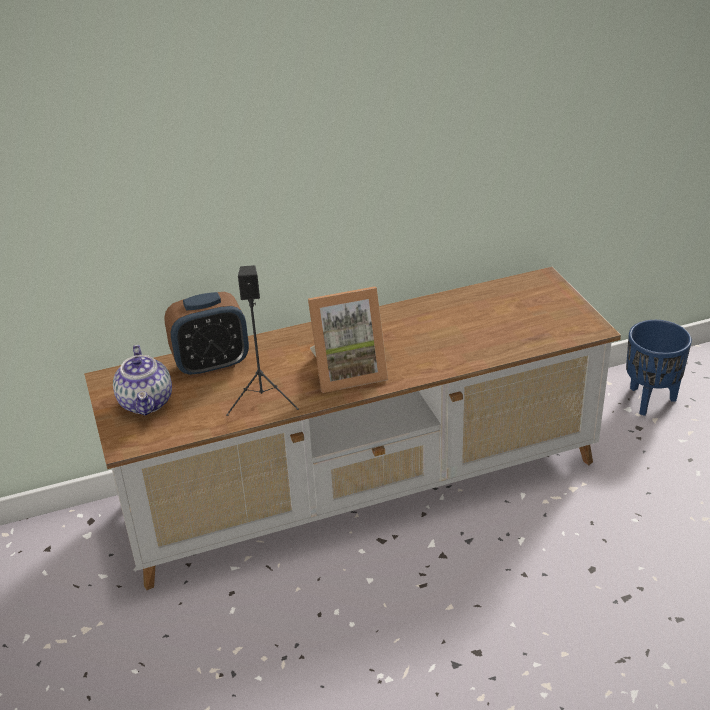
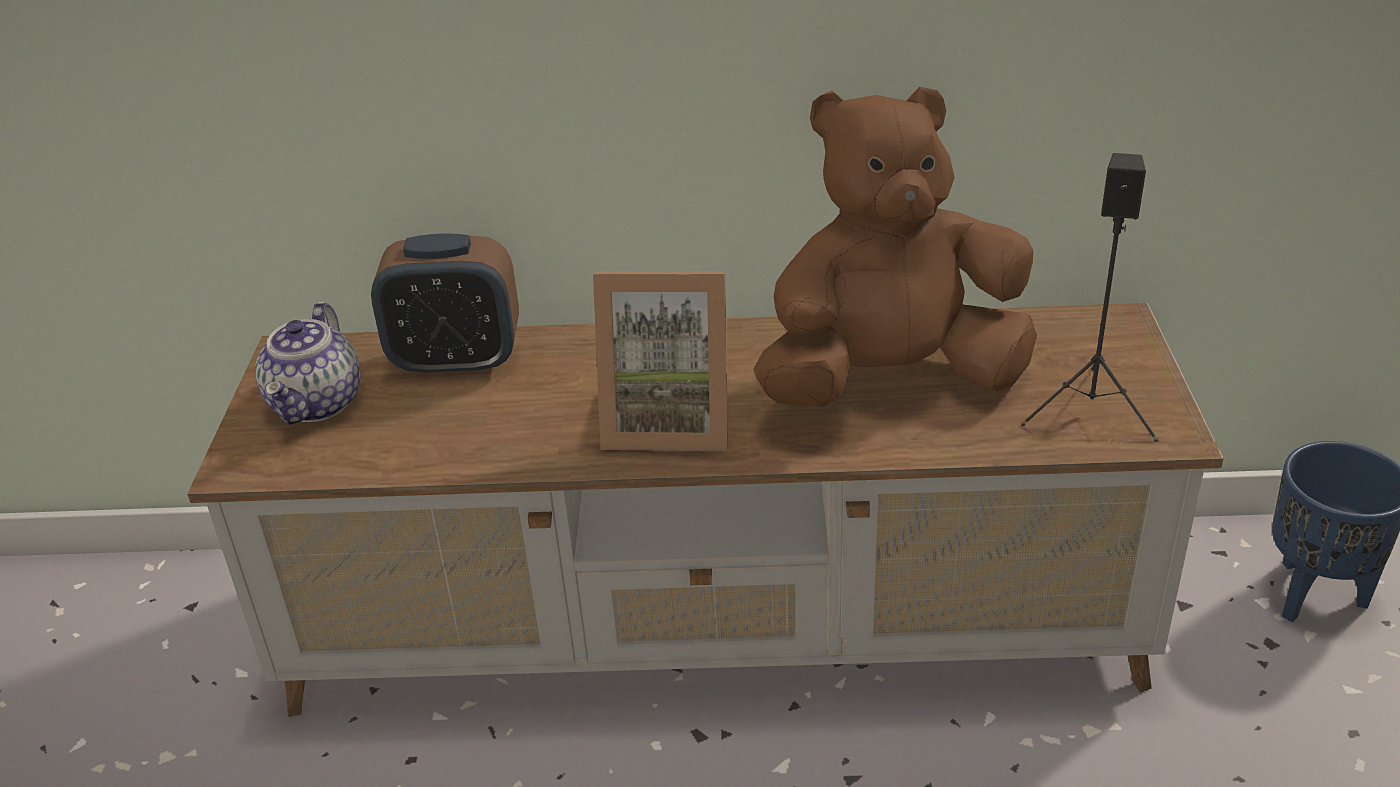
camera: 20 degrees right, 0 degrees up
(263, 399) = (499, 439): black speaker -> black speaker (1092, 411)
(449, 329) = (891, 380): none -> brown plush toy

